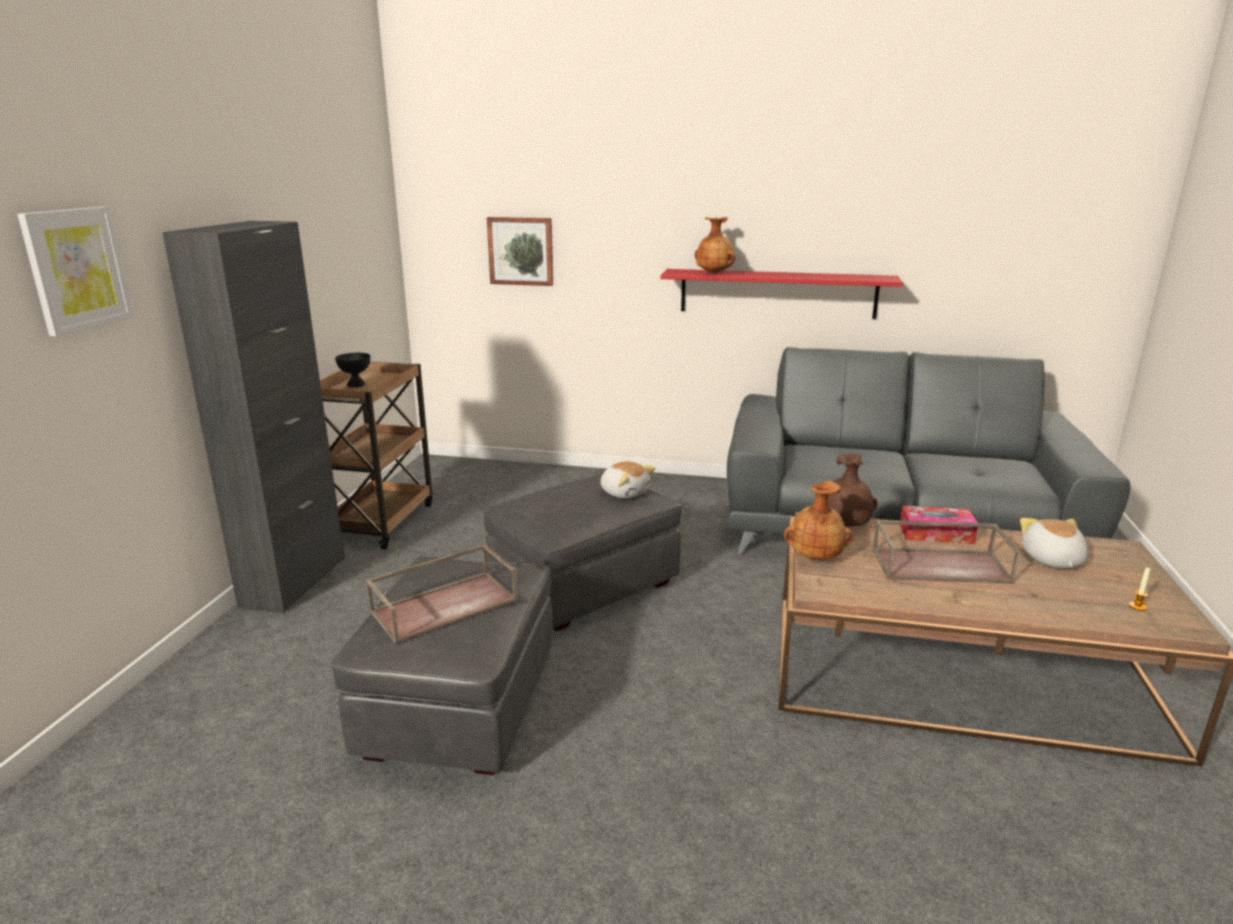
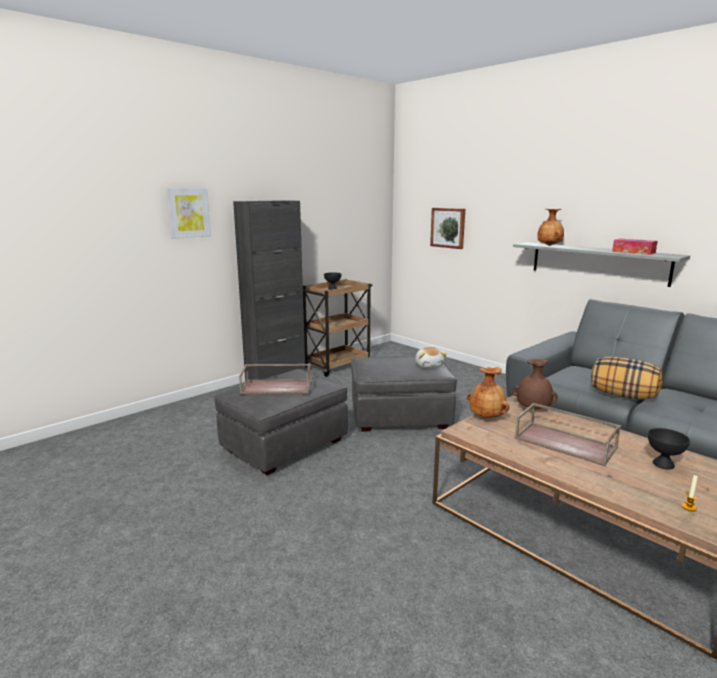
camera: 35 degrees right, 5 degrees down
(777, 293) = (598, 263): red shelf -> grey shelf
(894, 476) = (623, 395): none -> pillow
(936, 534) = (592, 428): tissue box -> tissue box (633, 252)
(1051, 560) = (662, 464): plush toy -> black bowl

